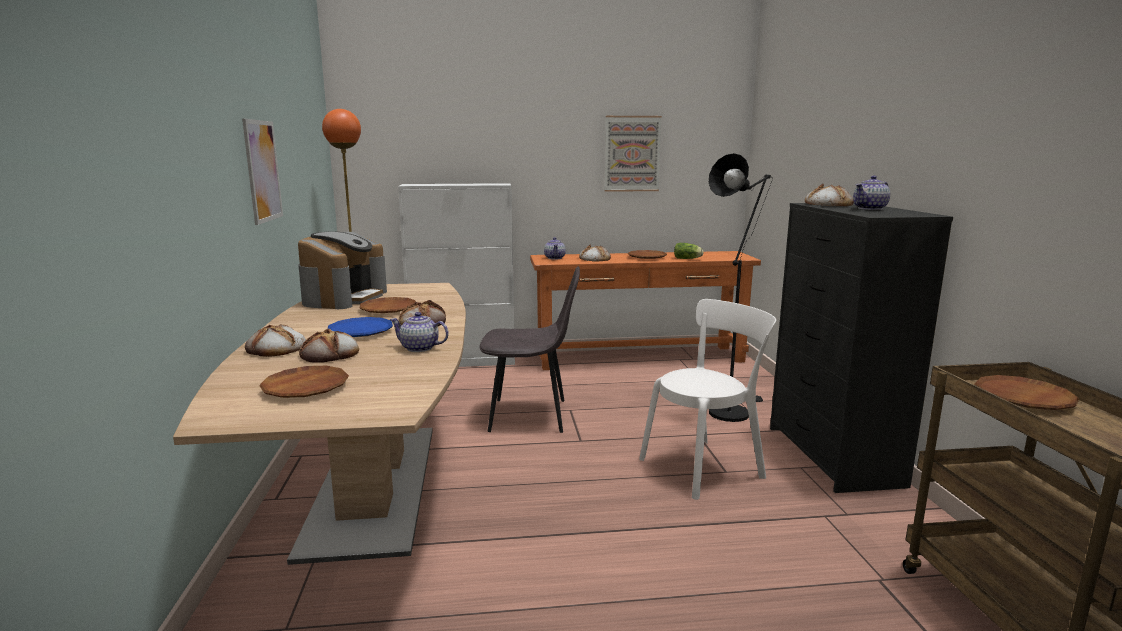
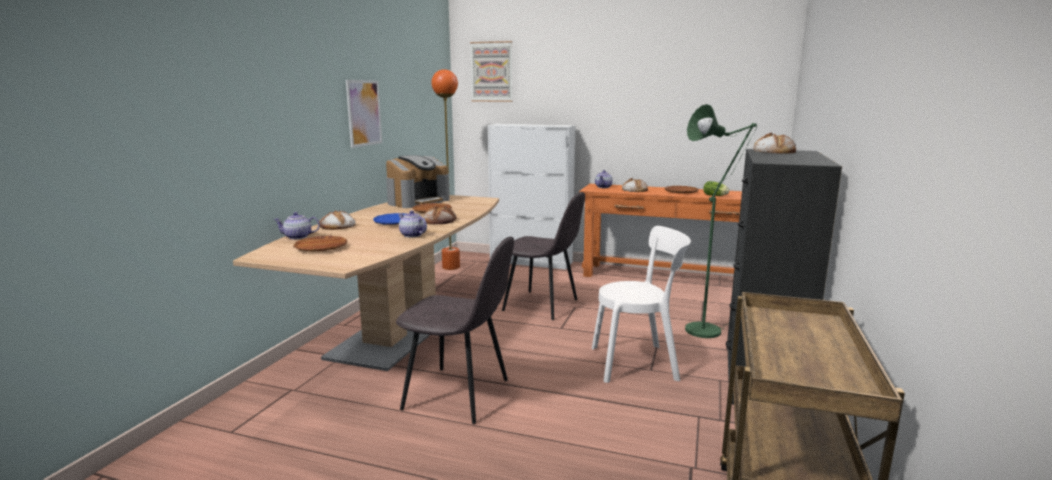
camera: 25 degrees right, 0 degrees up
(330, 354) = (360, 232): bread -> none
(544, 564) = (459, 395): none -> grey chair
(632, 154) = (679, 102): picture -> picture (491, 72)
(732, 410) = (708, 329): black floor lamp -> green floor lamp
(870, 208) = (794, 156): teapot -> teapot (298, 237)
(1023, 398) = (797, 328): brown plate -> none

